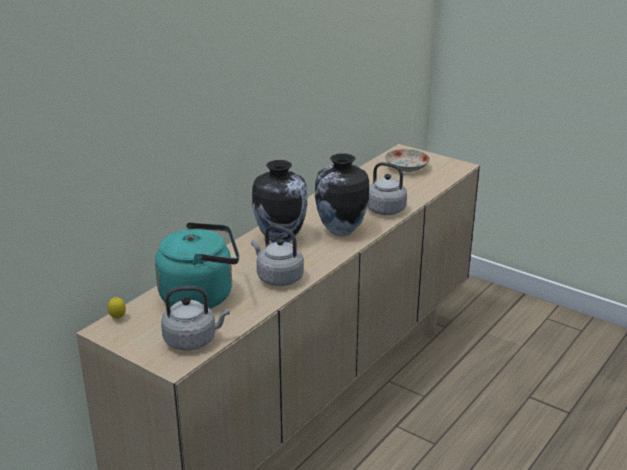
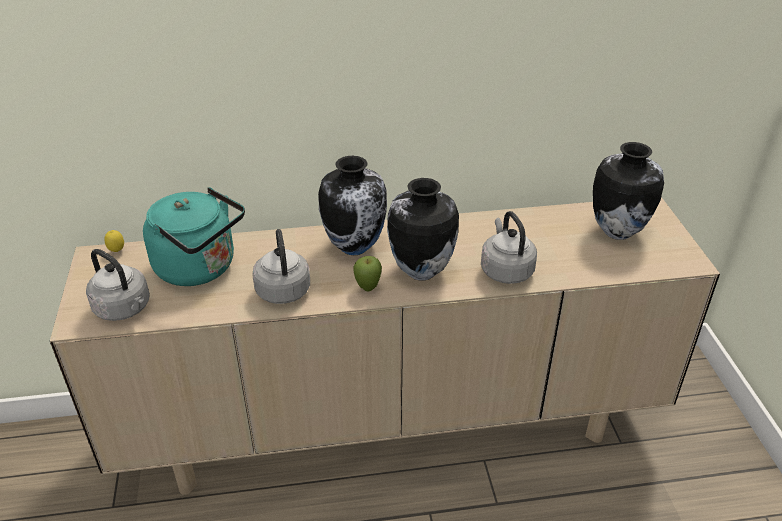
camera: 45 degrees right, 10 degrees up
(327, 252) = (368, 288): none -> apple
(406, 168) = (616, 231): plate -> vase

